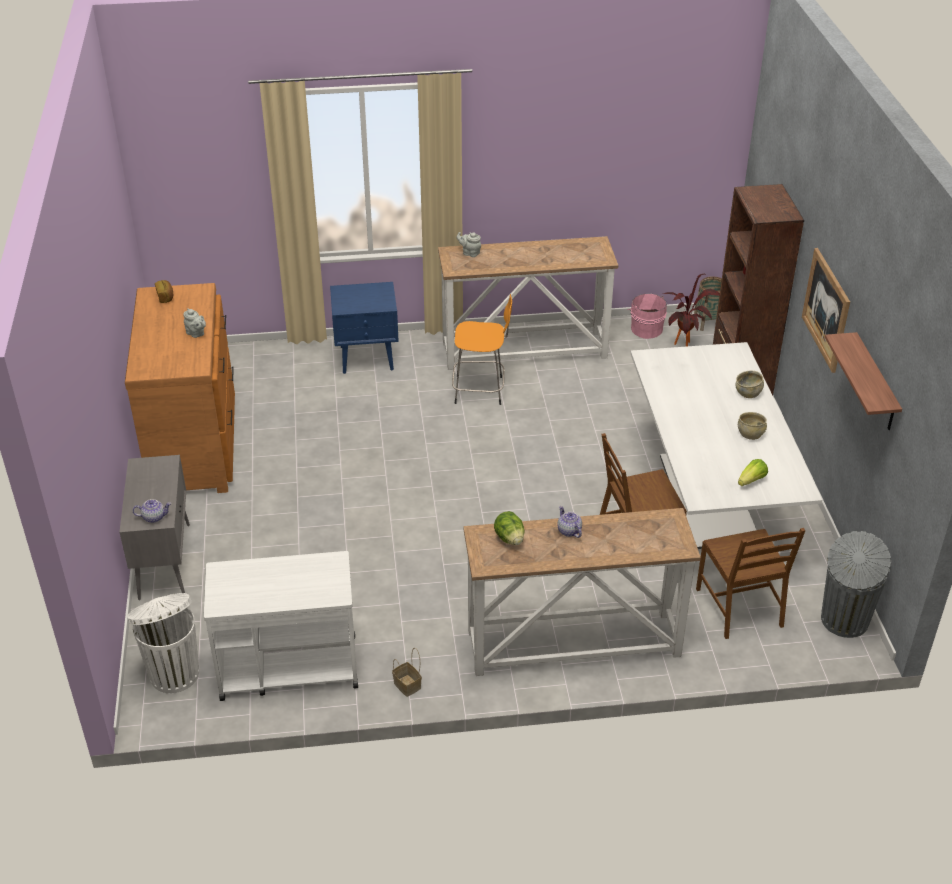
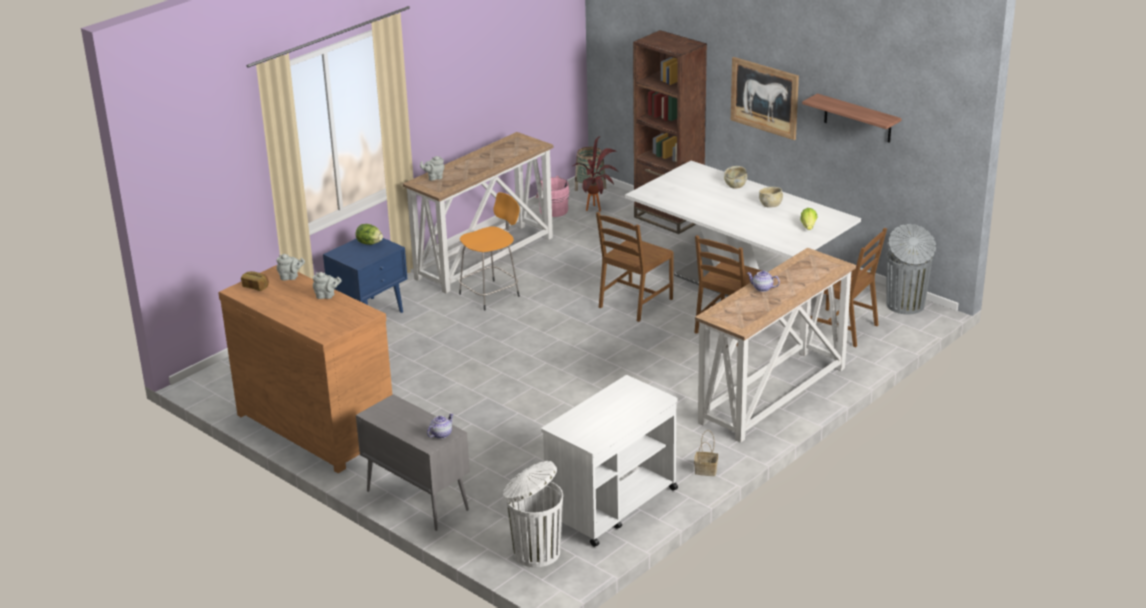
camera: 40 degrees left, 10 degrees down
(200, 301) = (290, 277): none -> grey teapot
(509, 538) = (734, 308): lettuce -> lettuce (369, 243)
(586, 466) = (635, 303): none -> brown chair

